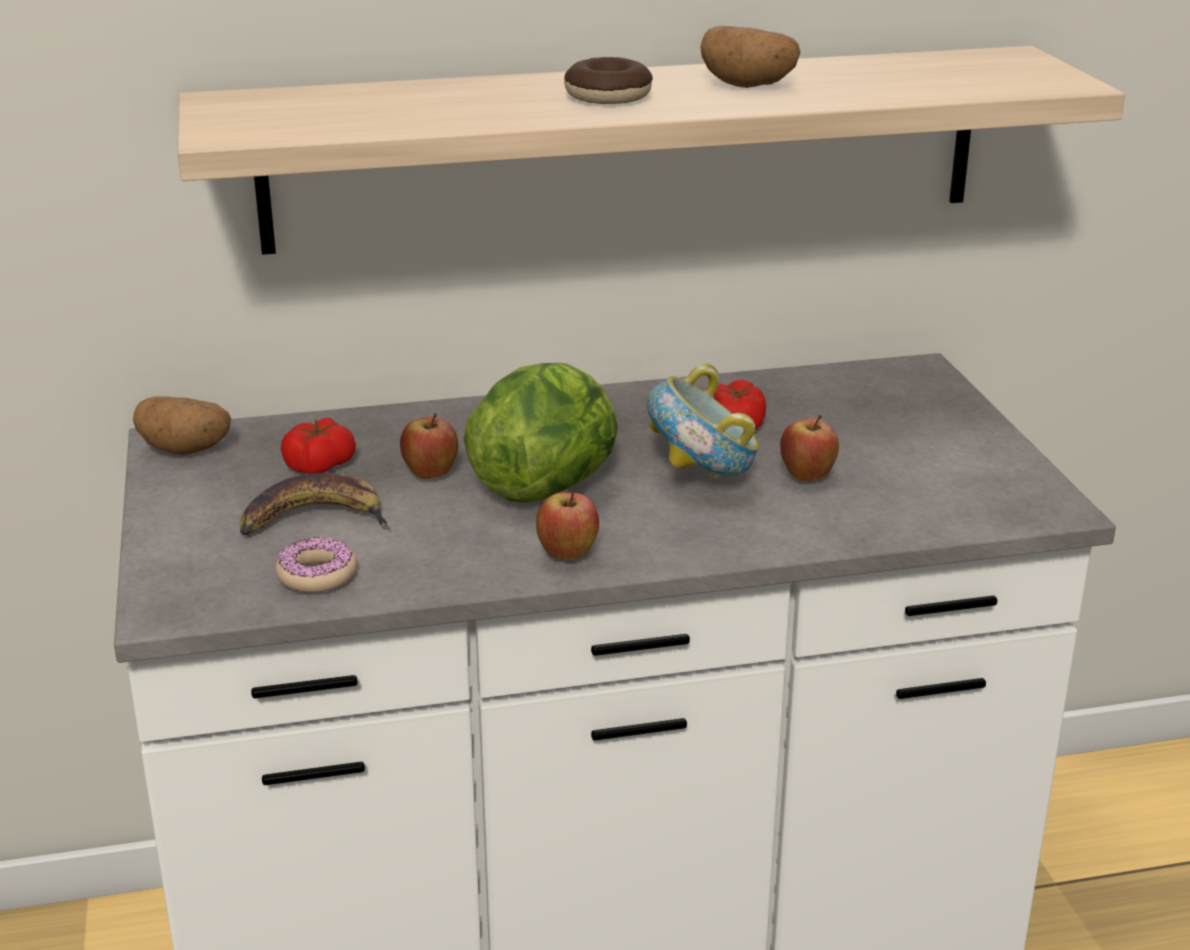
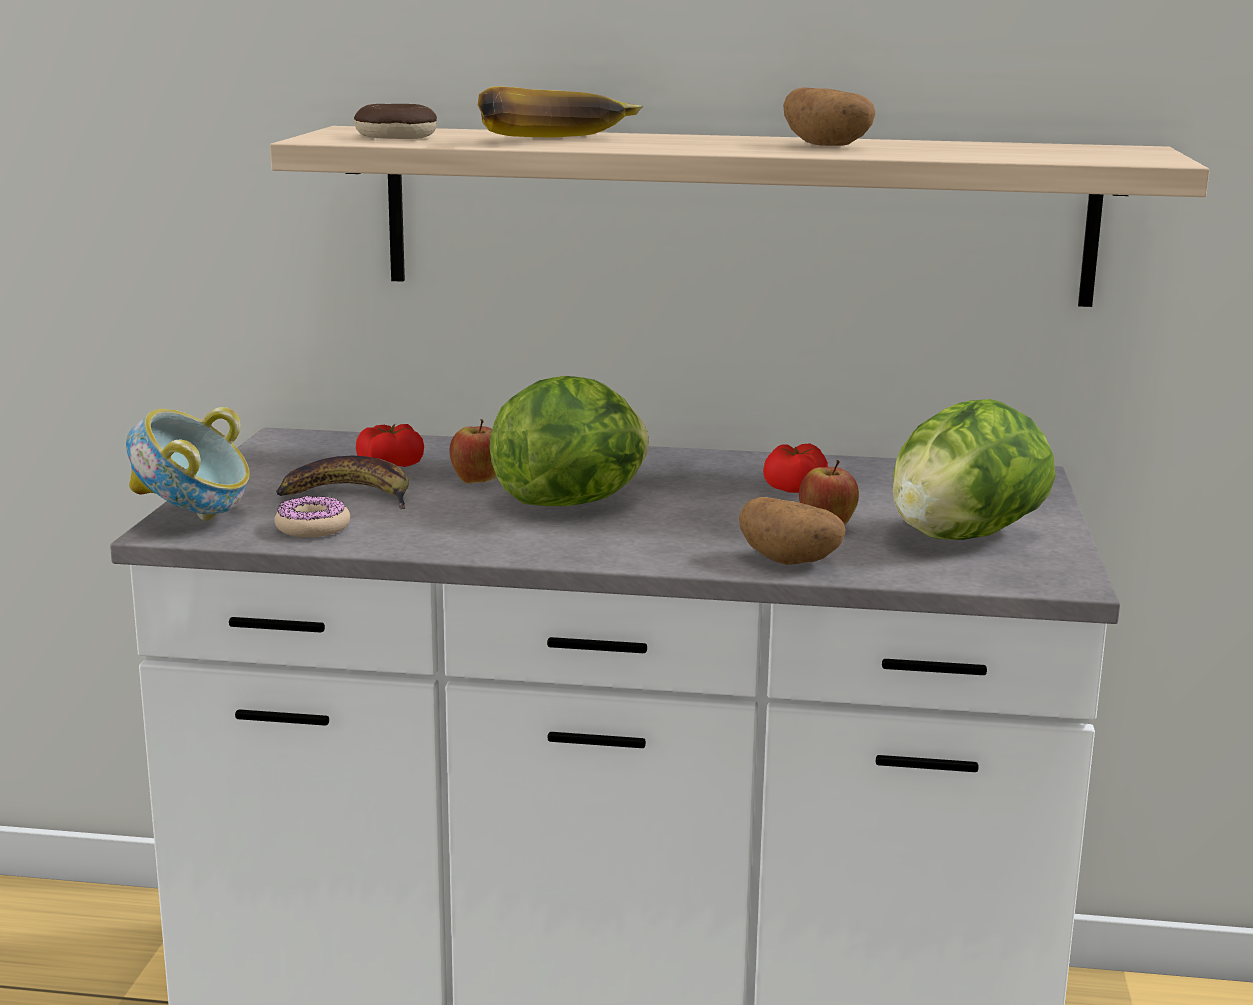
camera: 20 degrees right, 10 degrees down
(186, 450) = (292, 444): potato -> potato (790, 561)
(479, 107) = (559, 141): none -> banana
(567, 556) = (541, 546): apple -> none
(608, 96) = (684, 143): donut -> donut (396, 136)
(702, 479) = (722, 516): bowl -> bowl (193, 520)
(930, 466) = (962, 537): none -> lettuce

